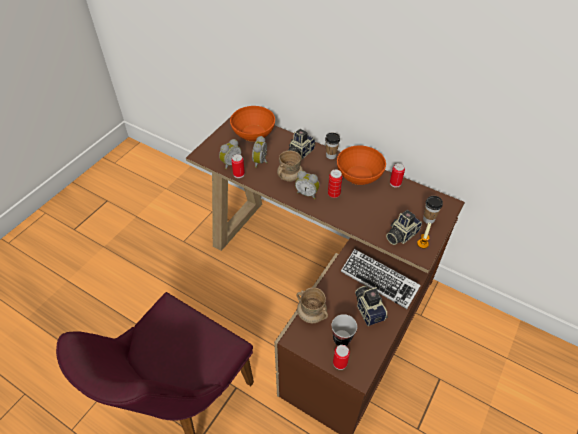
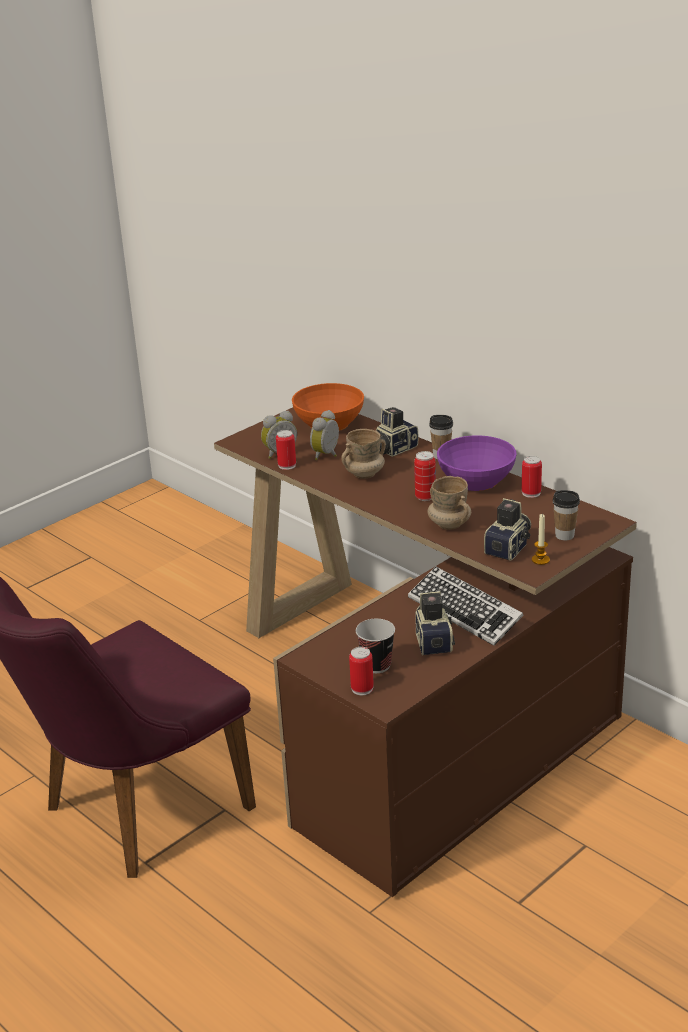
camera: 15 degrees right, 20 degrees down
(307, 193) = (383, 493): alarm clock -> none
(311, 314) = (341, 636): beige mug -> beige mug (449, 524)
(359, 175) = (476, 480): orange bowl -> purple bowl
(400, 234) = (510, 547): camera -> camera turned 150 degrees clockwise

